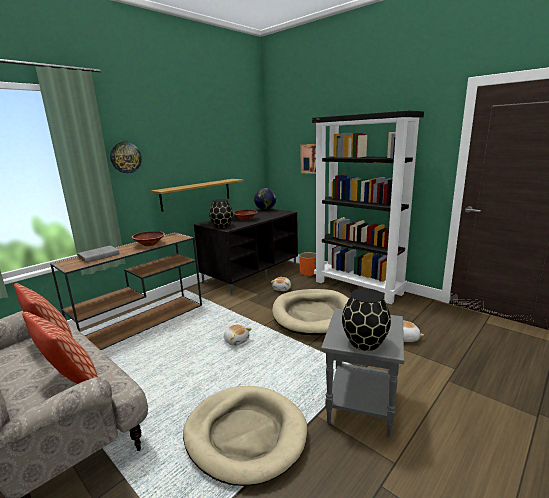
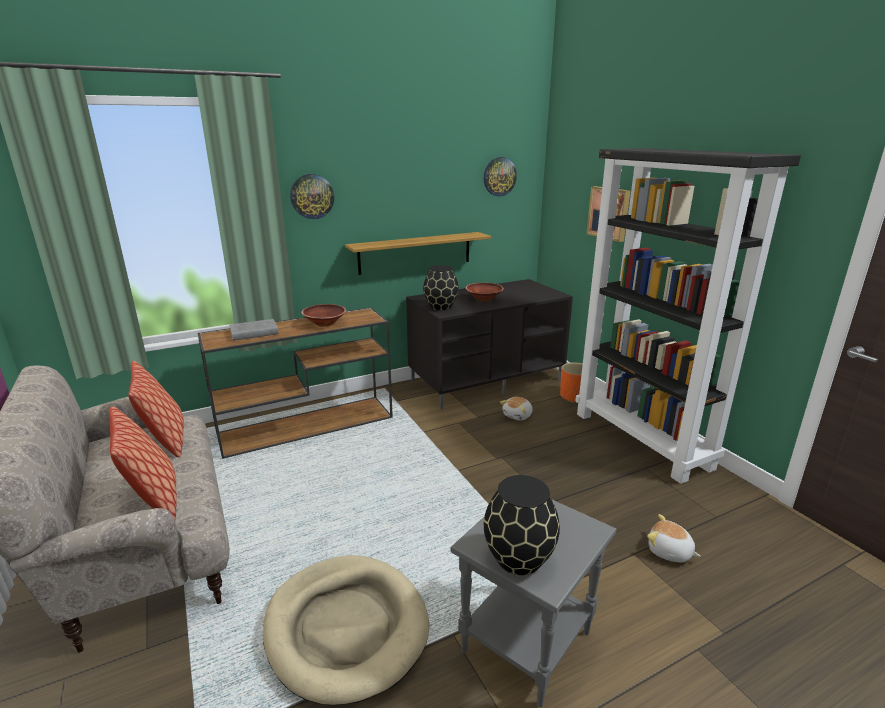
camera: 20 degrees right, 5 degrees up
(236, 340) = (409, 484): plush toy -> none
(241, 143) = (499, 176): none -> wall clock
(265, 210) = (527, 284): globe -> none
(313, 315) = (540, 471): beige dog bed -> none

